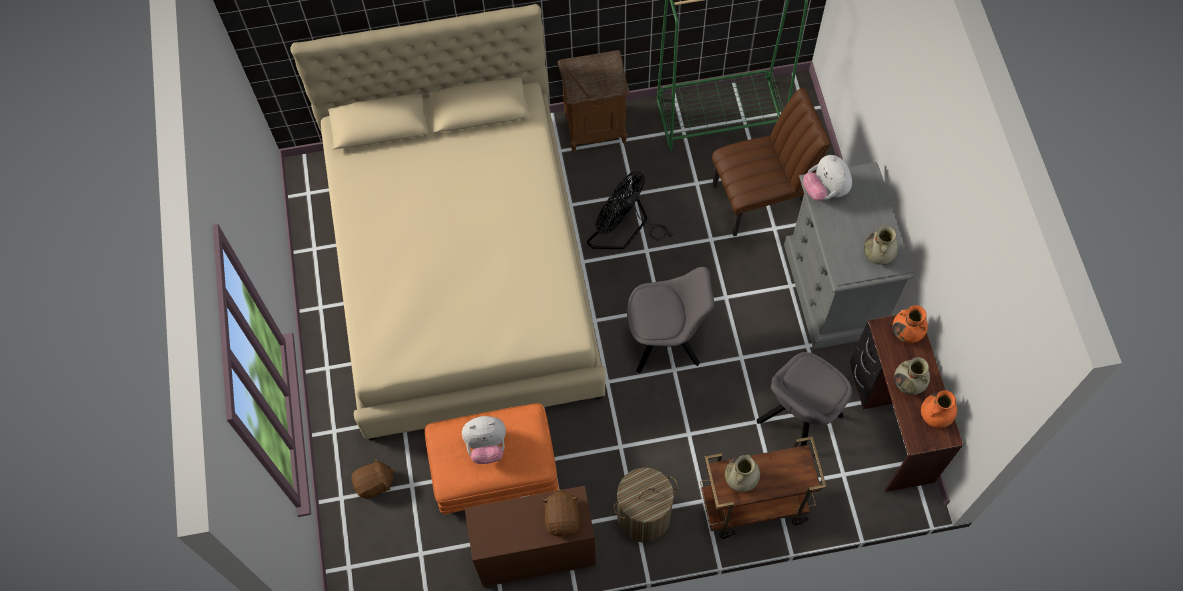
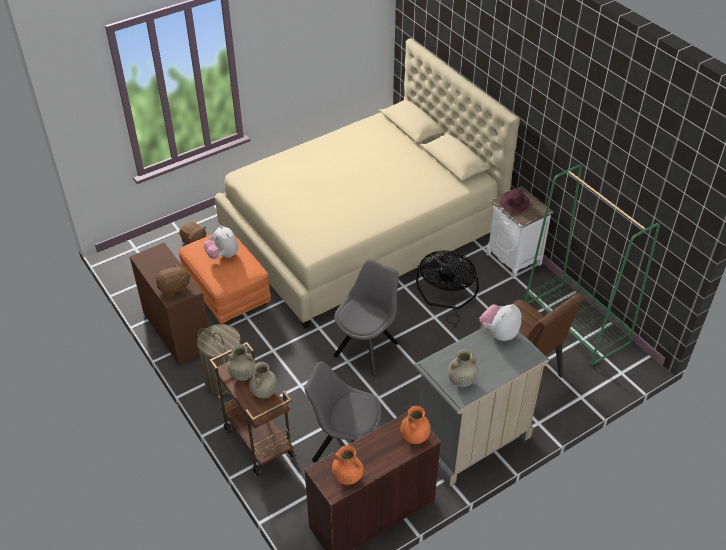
camera: 65 degrees right, 20 degrees down
(586, 82) = (514, 203): none -> purple hat
(595, 129) = (513, 260): brown nightstand -> white nightstand
(665, 342) = (367, 349): grey chair -> grey chair turned 120 degrees counterclockwise
(908, 383) = (368, 451): beige vase -> beige vase (264, 393)

